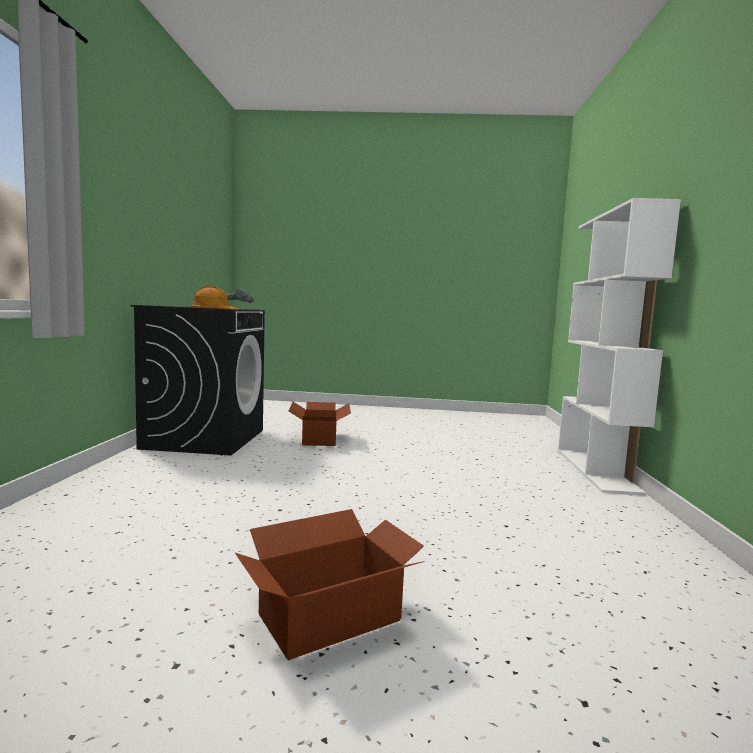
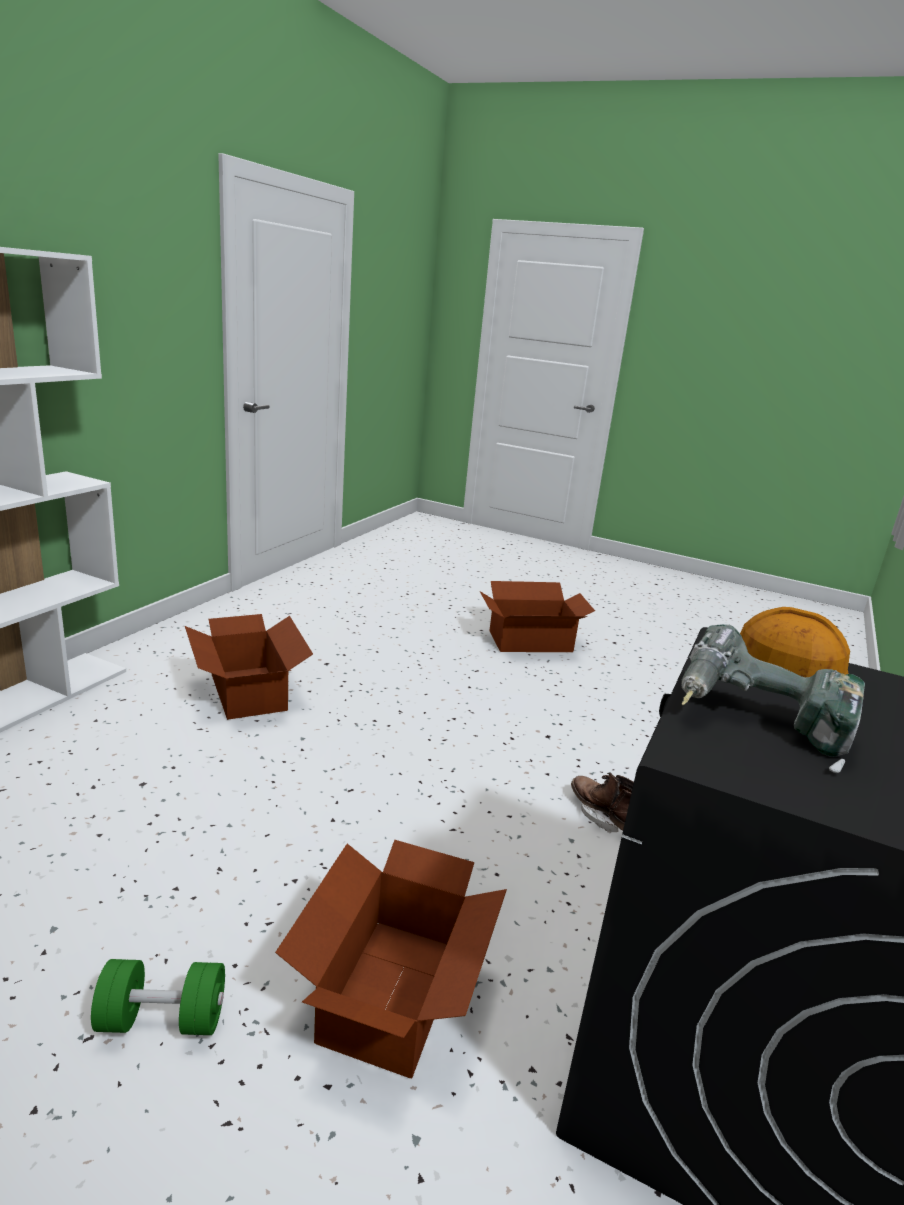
camera: 160 degrees left, 15 degrees up
(239, 479) = (602, 815): none -> brown boot
(379, 432) = (162, 1019): none -> green dumbbell
(513, 496) = (247, 692): none -> cardboard box

